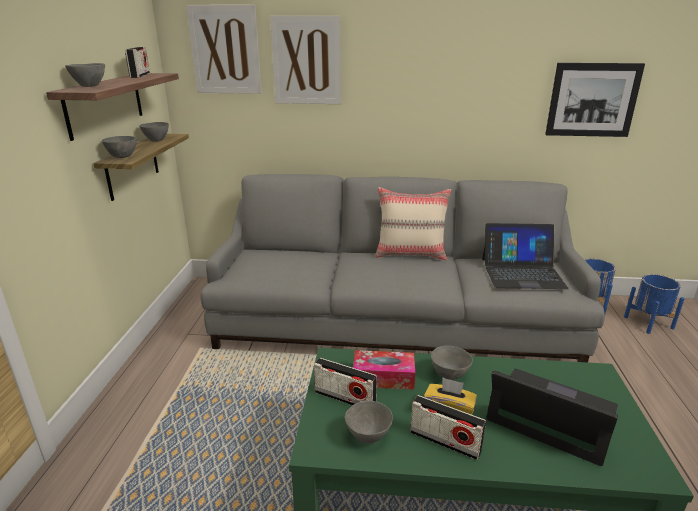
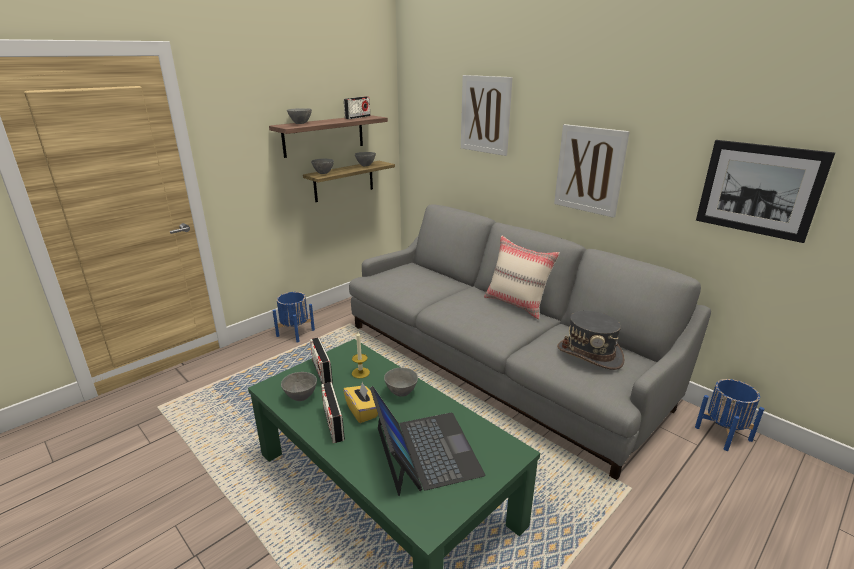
camera: 40 degrees right, 0 degrees up
(225, 50) = (434, 101): picture -> picture (589, 170)
(383, 377) = (360, 373): tissue box -> candle
(522, 273) = (589, 354): laptop -> grey hat
(648, 323) = (776, 484): blue planter -> blue planter (295, 333)

